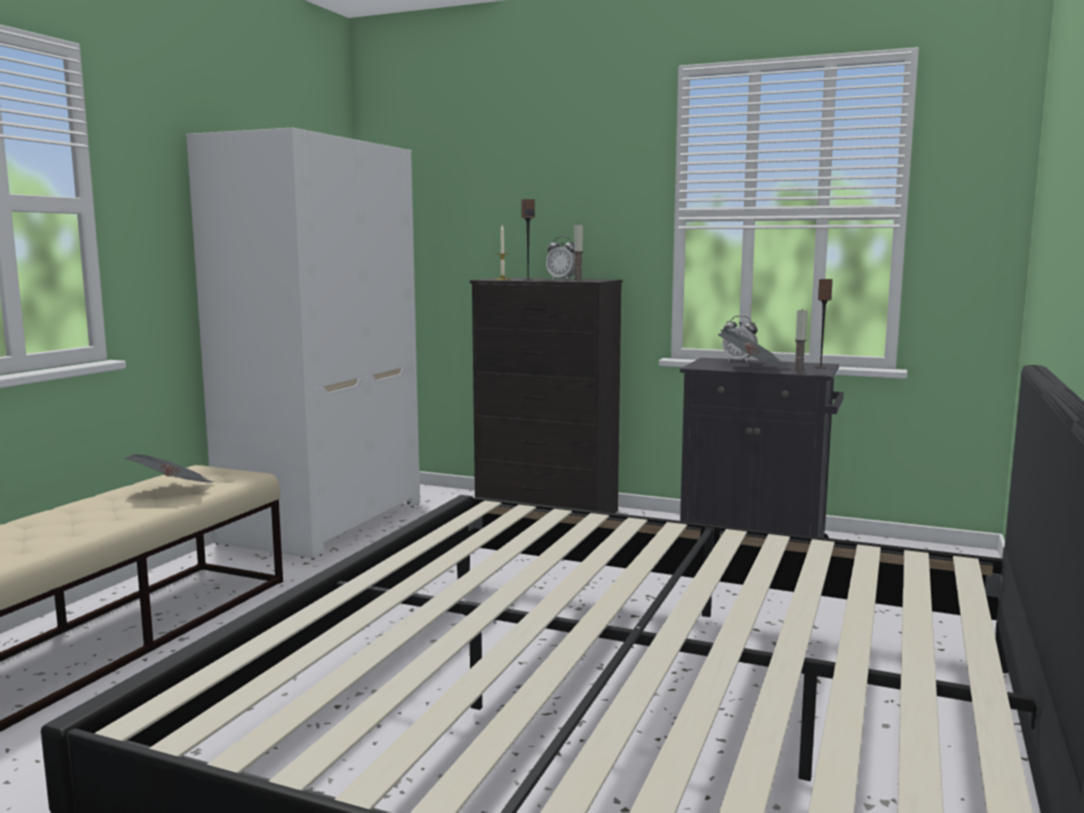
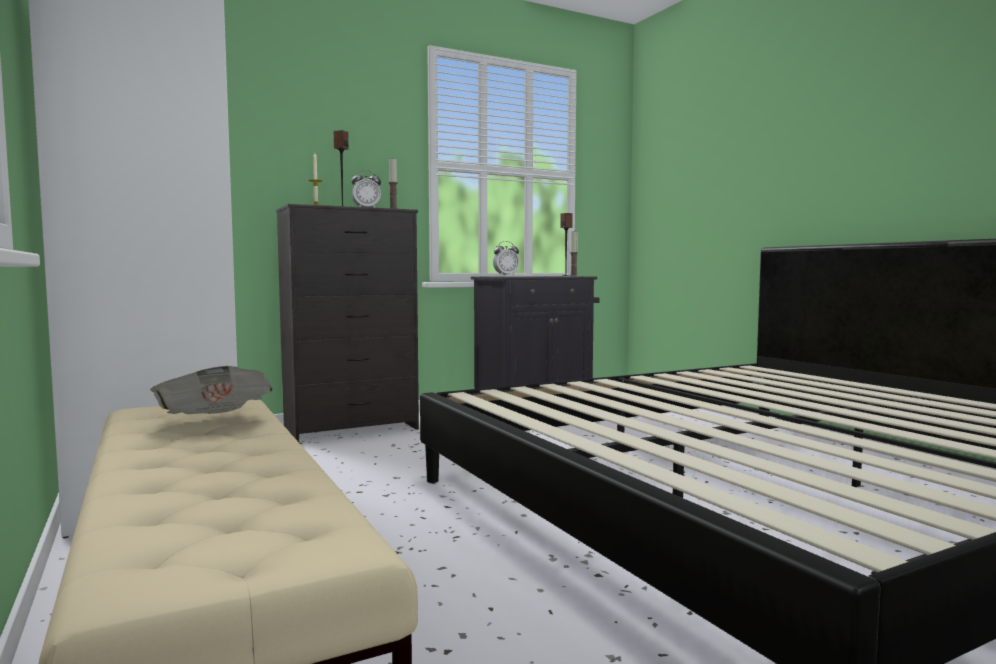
camera: 50 degrees left, 5 degrees down
(753, 368) = (539, 276): newspaper -> none

